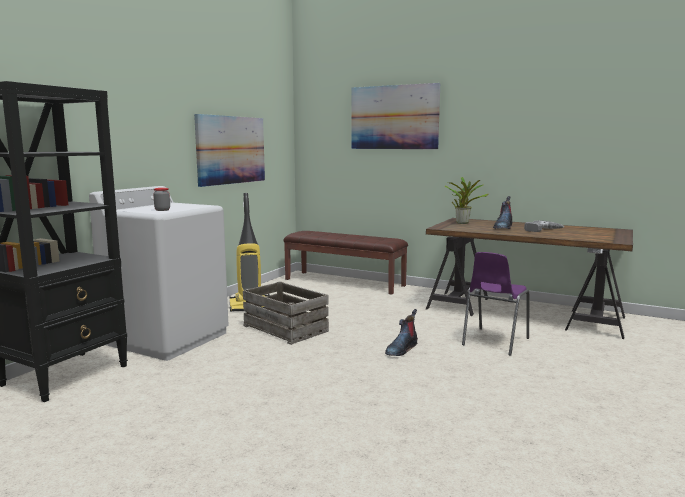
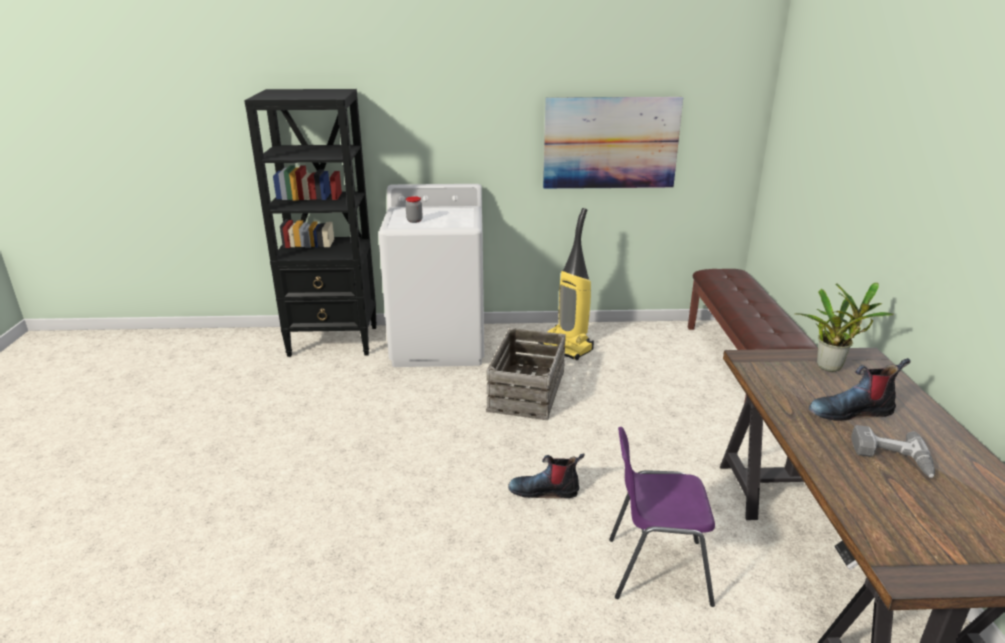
camera: 60 degrees right, 15 degrees up
(394, 117) = (861, 128): picture -> none

